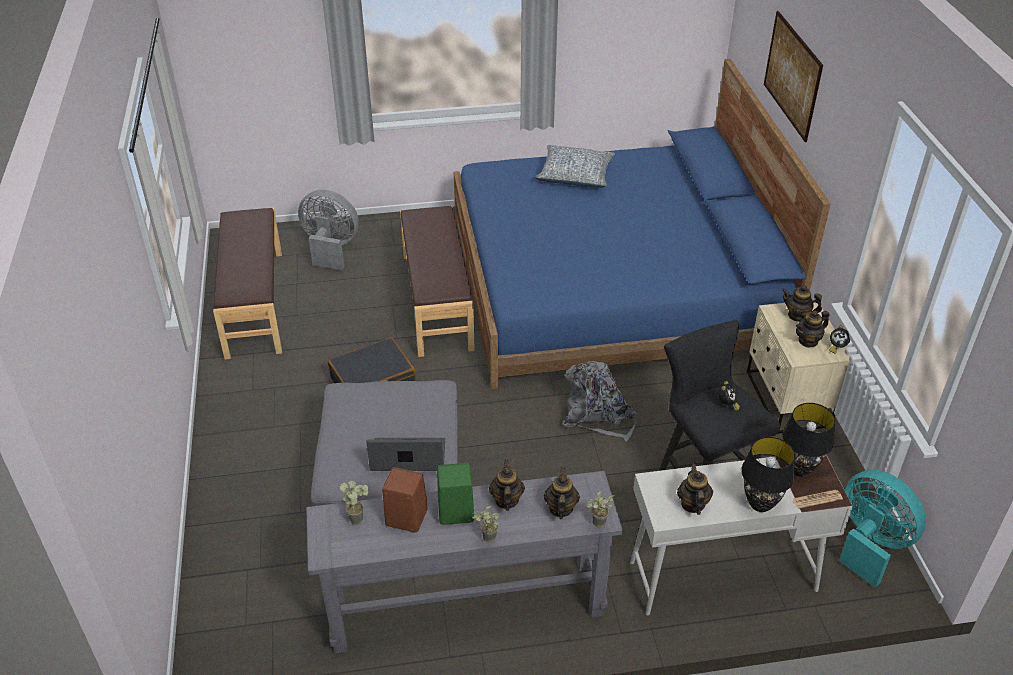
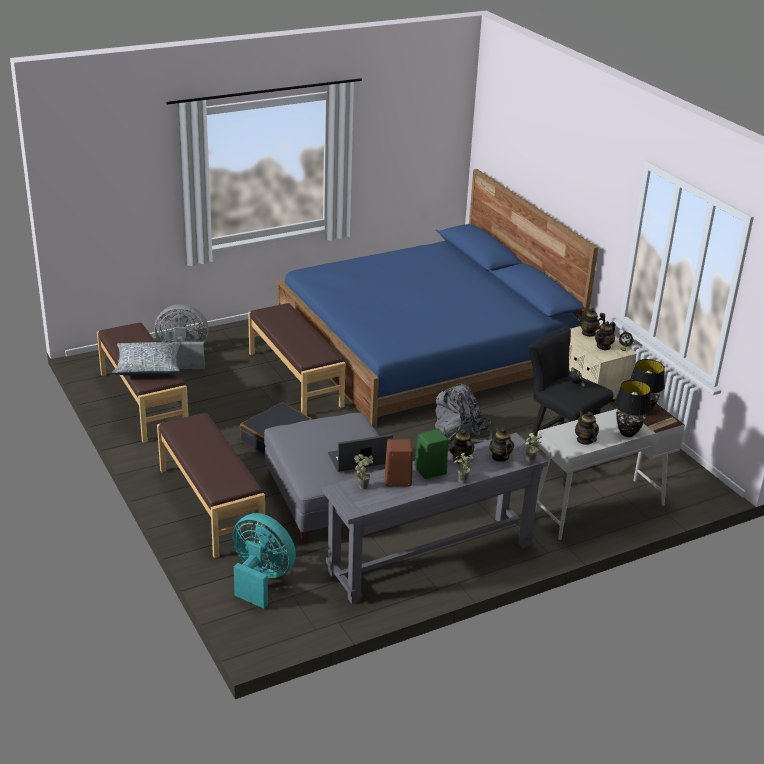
camera: 20 degrees left, 10 degrees down
(249, 463) = (210, 505): none -> brown bench
(575, 175) = (381, 268): pillow -> pillow (148, 366)
(792, 75) = (543, 167): picture -> none
(870, 544) = (684, 473): turquoise fan -> turquoise fan (261, 579)

